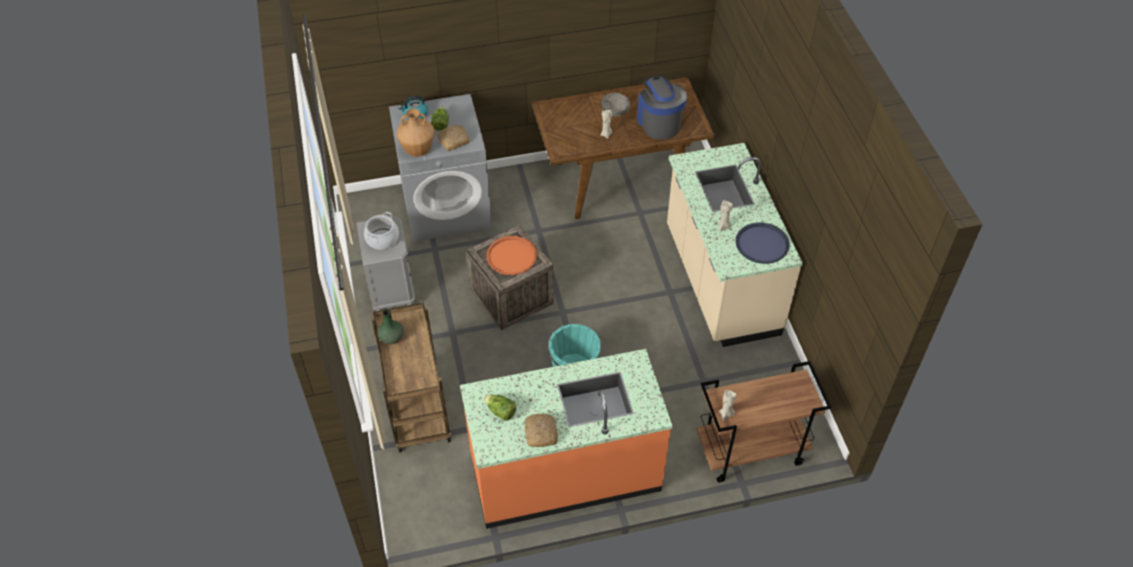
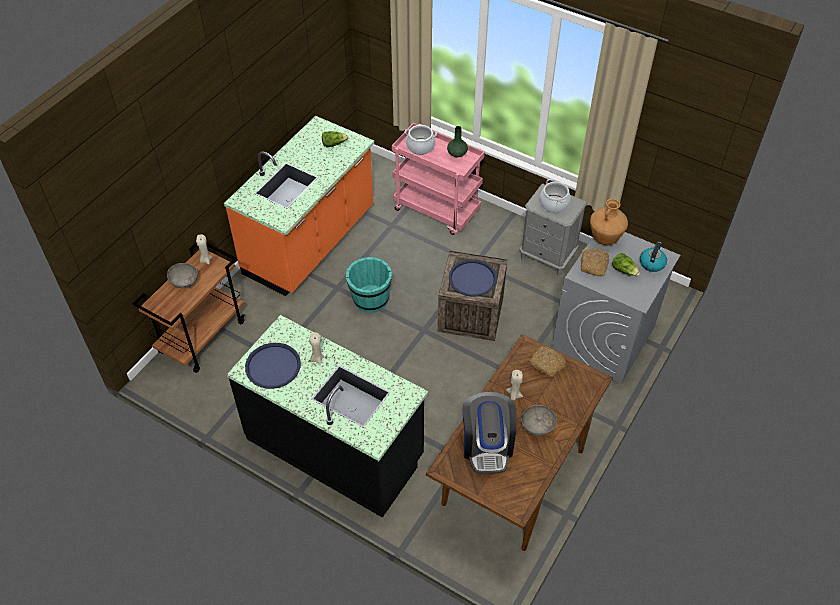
camera: 135 degrees right, 0 degrees up
(411, 372) = (420, 147): none -> cooking pot
(416, 408) = (437, 210): brown cart -> pink cart
(511, 256) = (472, 278): orange tray -> blue tray
(540, 433) = (299, 149): bread -> bread (547, 364)
(659, 122) = (487, 445): coffee machine -> coffee machine turned 60 degrees clockwise
(720, 281) = (335, 447): beige counter -> black counter
(763, 406) = (184, 281): none -> grey bowl

